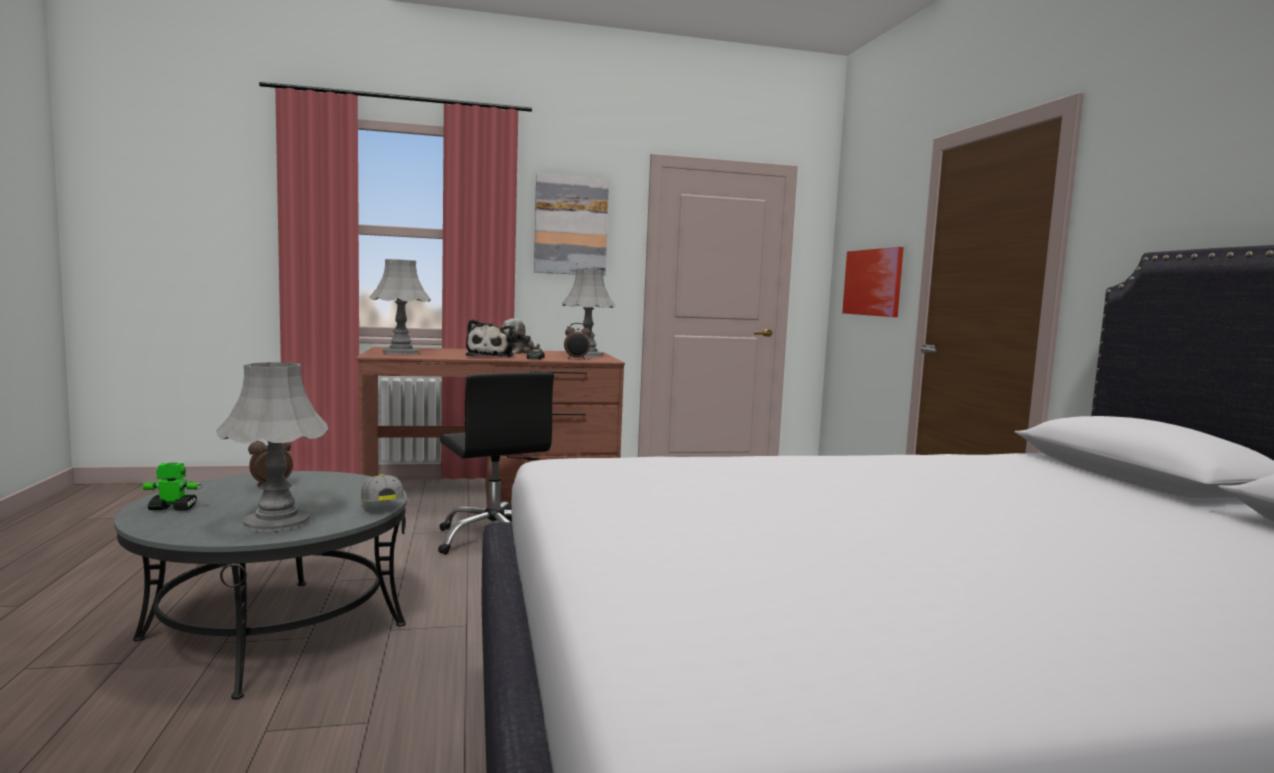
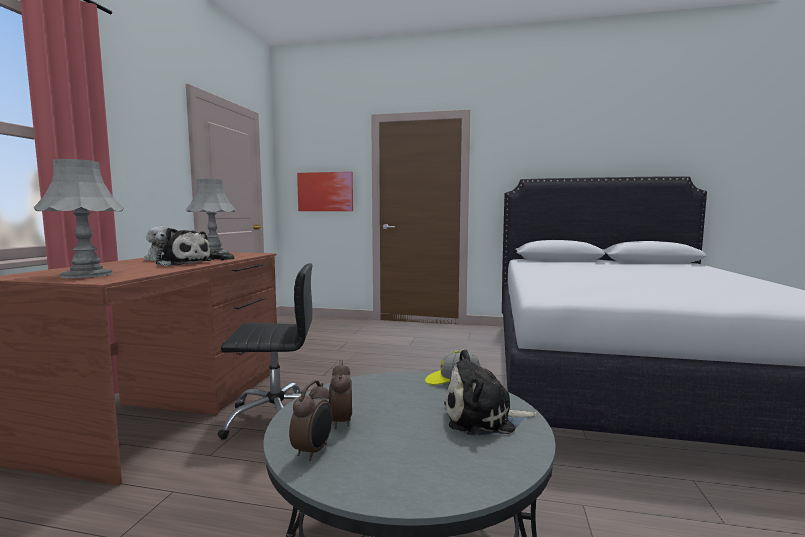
camera: 65 degrees left, 0 degrees up
(172, 508) = (409, 476): toy robot -> none
(276, 522) = (483, 418): grey table lamp -> plush toy
(570, 226) = (140, 137): picture -> none
(576, 359) = (241, 255): alarm clock -> alarm clock (313, 451)

